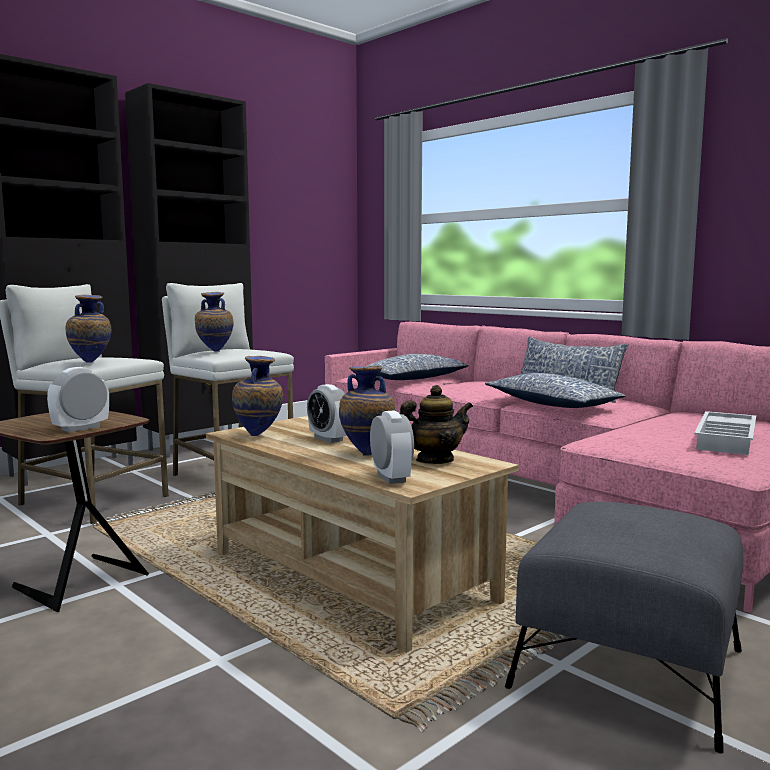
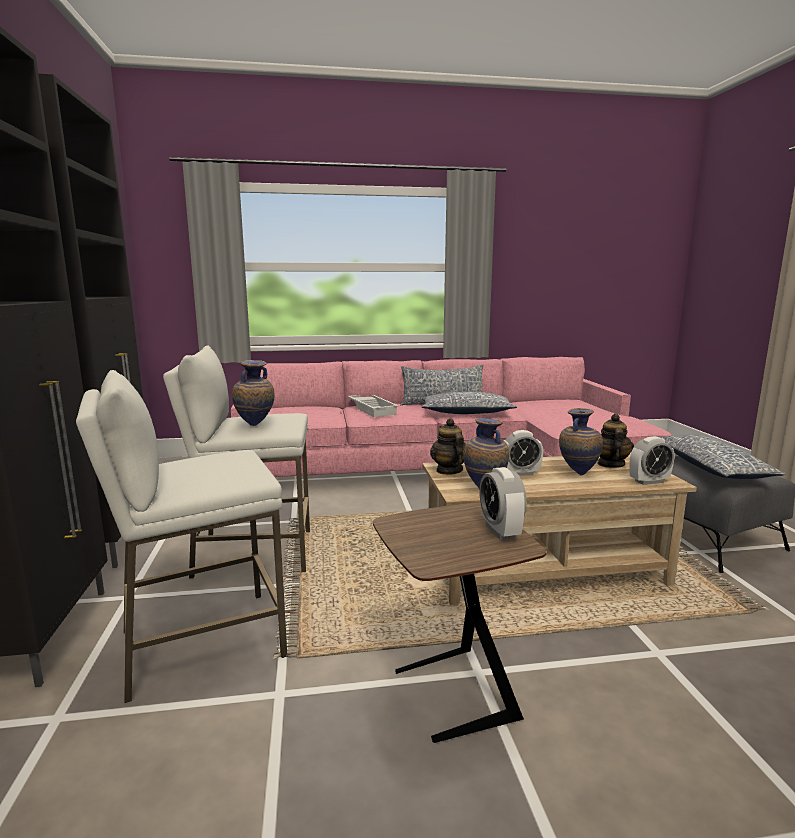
camera: 55 degrees left, 5 degrees up
(90, 363) = (242, 472): vase -> none
(296, 423) = (449, 471): none -> teapot
(391, 478) = (649, 481): alarm clock -> alarm clock turned 150 degrees clockwise
(415, 379) = (319, 414): pillow -> pillow (711, 468)
(727, 440) = (596, 413): white tray -> white tray (373, 409)

